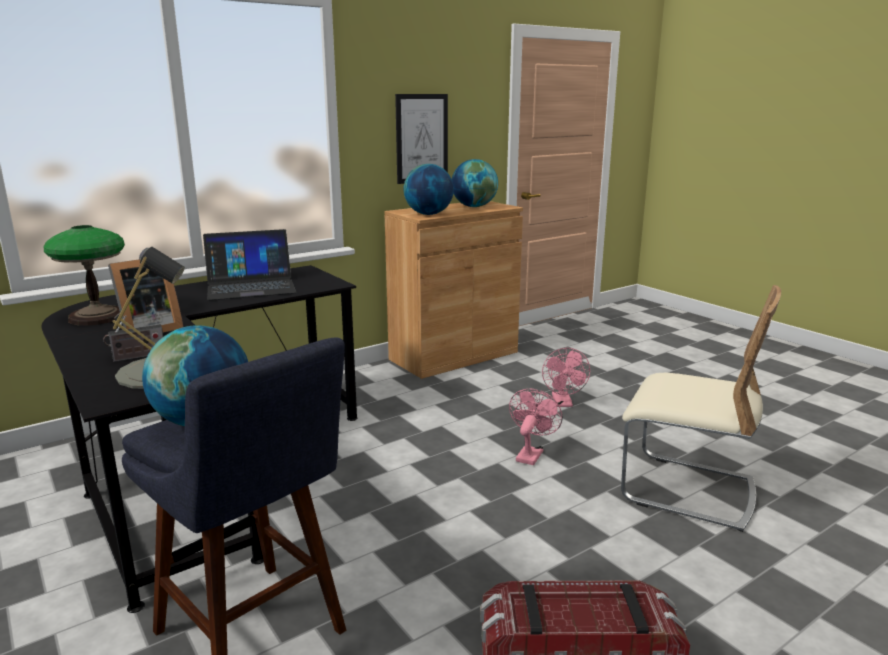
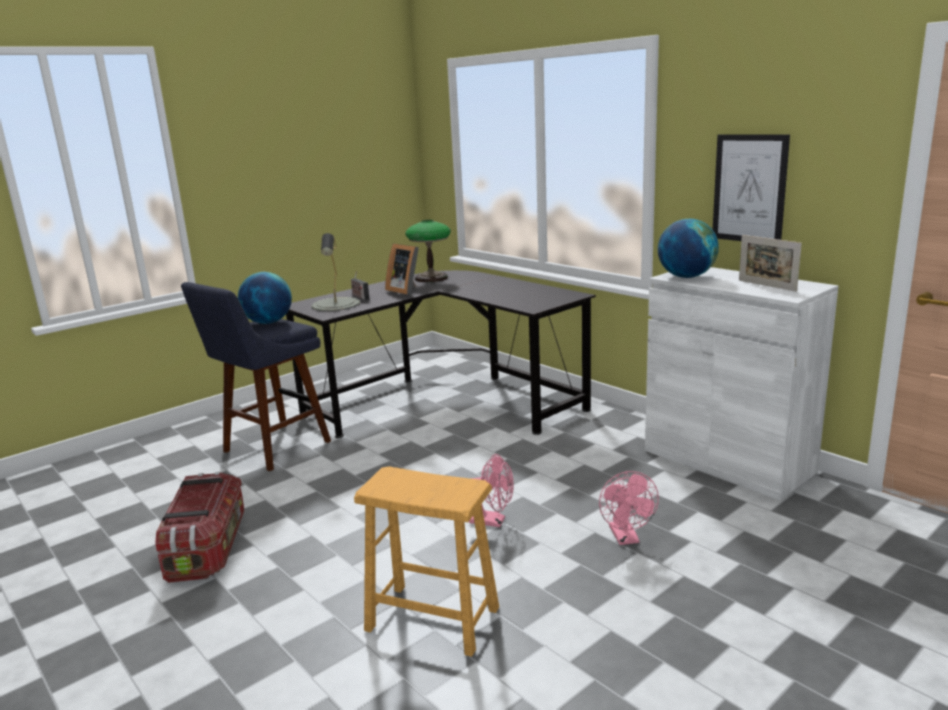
camera: 85 degrees right, 0 degrees up
(251, 286) = (514, 291): laptop -> none
(454, 356) = (727, 461): brown cabinet -> white cabinet
(474, 206) = (766, 285): globe -> picture frame
(563, 403) = (626, 538): pink fan -> pink fan turned 90 degrees counterclockwise
(687, 490) = (432, 619): beige chair -> brown stool

